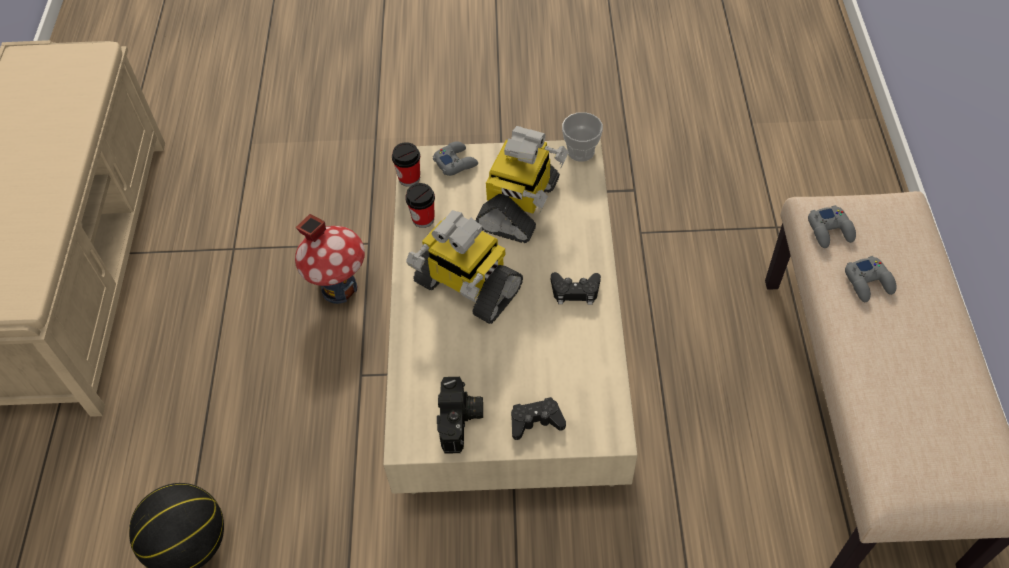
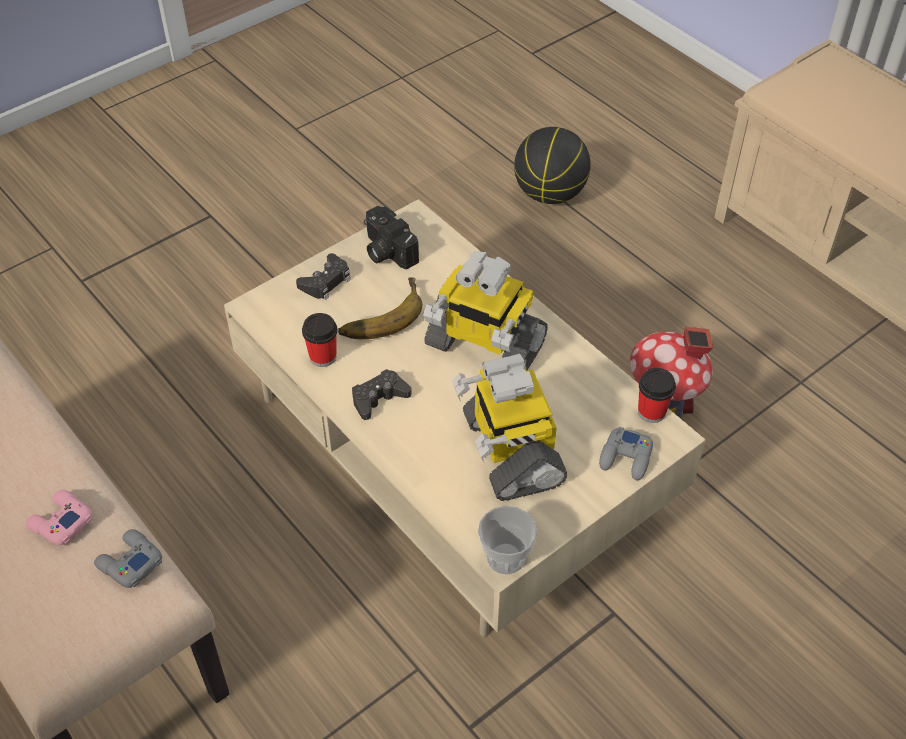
camera: 140 degrees right, 5 degrees down
(423, 219) = (590, 381): cup -> cup (323, 357)
(466, 287) = (483, 345): toy robot -> toy robot turned 150 degrees counterclockwise
(518, 361) = (379, 314): none -> banana
(868, 283) = (60, 522): grey game controller -> pink game controller

